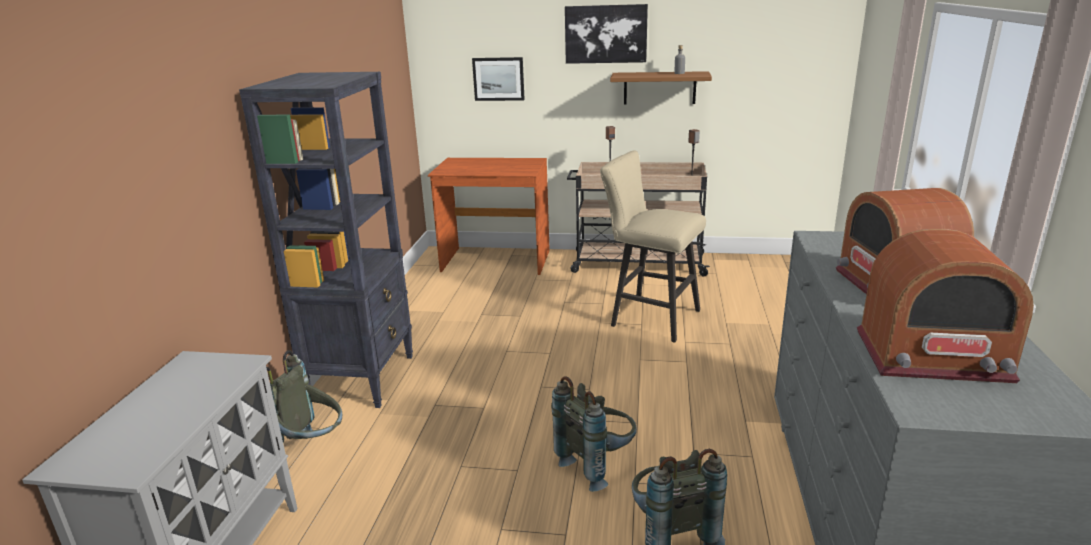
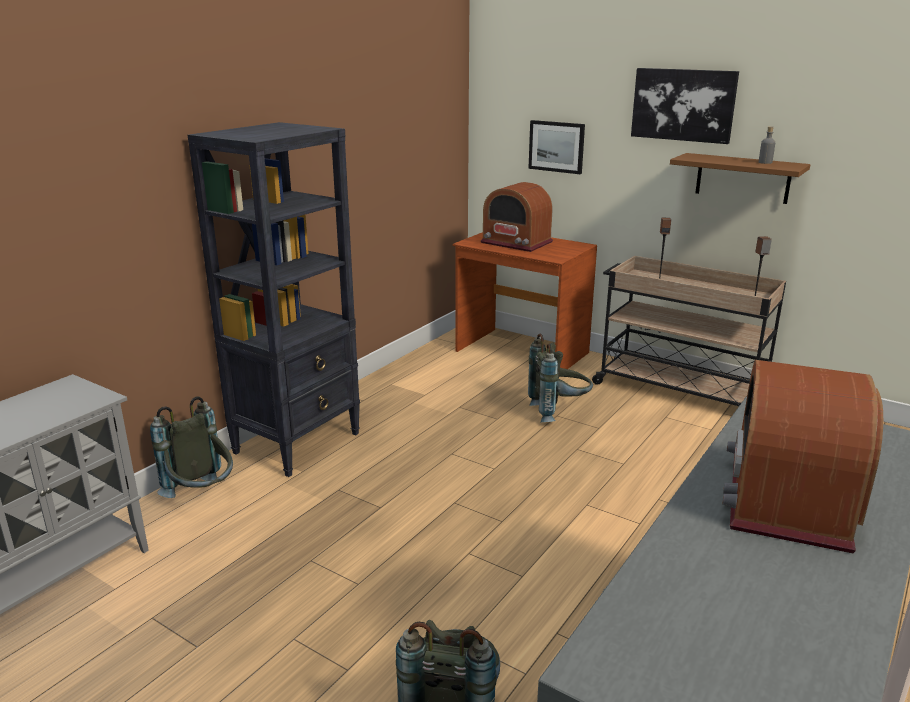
camera: 25 degrees right, 0 degrees up
(597, 464) = (441, 607): grey backpack -> grey backpack (558, 412)
(649, 317) = (639, 458): beige stool -> none
(932, 356) = (709, 607): radio -> radio (516, 242)

